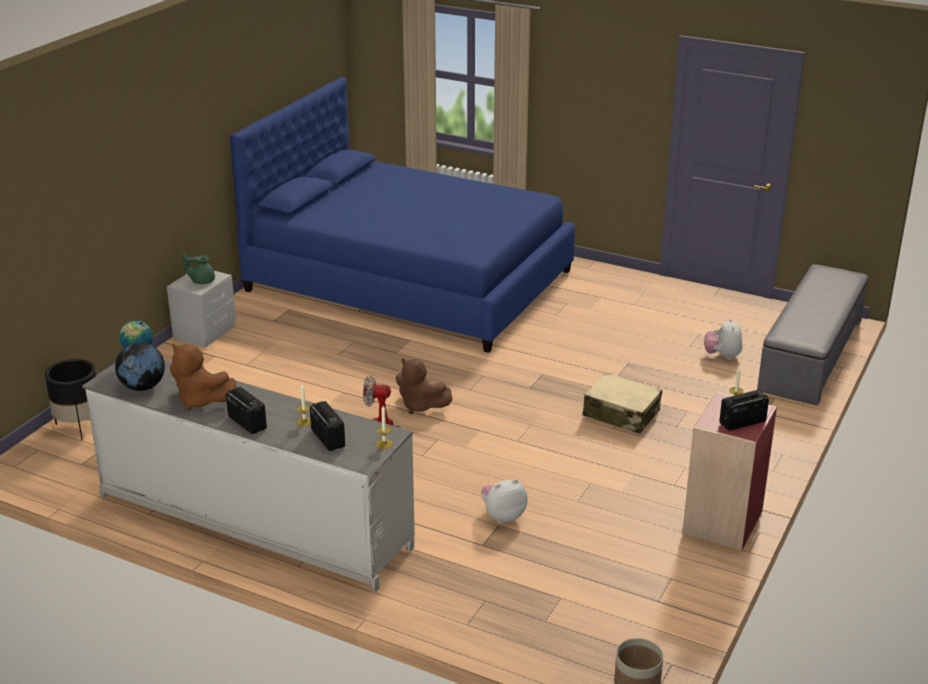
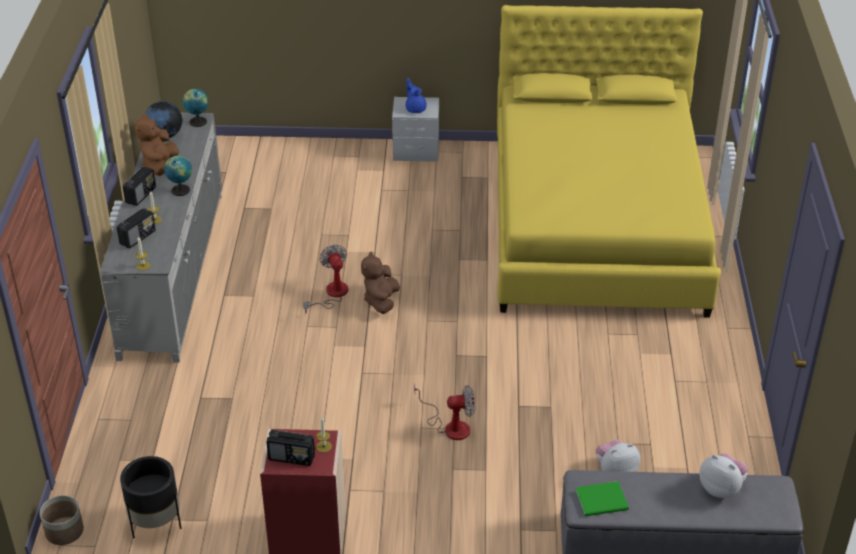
camera: 65 degrees right, 10 degrees up
(79, 426) = (245, 151): black planter -> black planter (156, 523)
(202, 281) = (415, 108): green teapot -> blue teapot
(263, 396) = (181, 189): none -> globe
(409, 280) = (596, 223): blue bed -> yellow bed
(503, 516) = (245, 397): plush toy -> plush toy (721, 488)
(621, 413) = (450, 426): beige suitcase -> fan
(742, 422) = (292, 457): radio -> radio turned 150 degrees clockwise
(809, 333) = (603, 501): none -> green book

